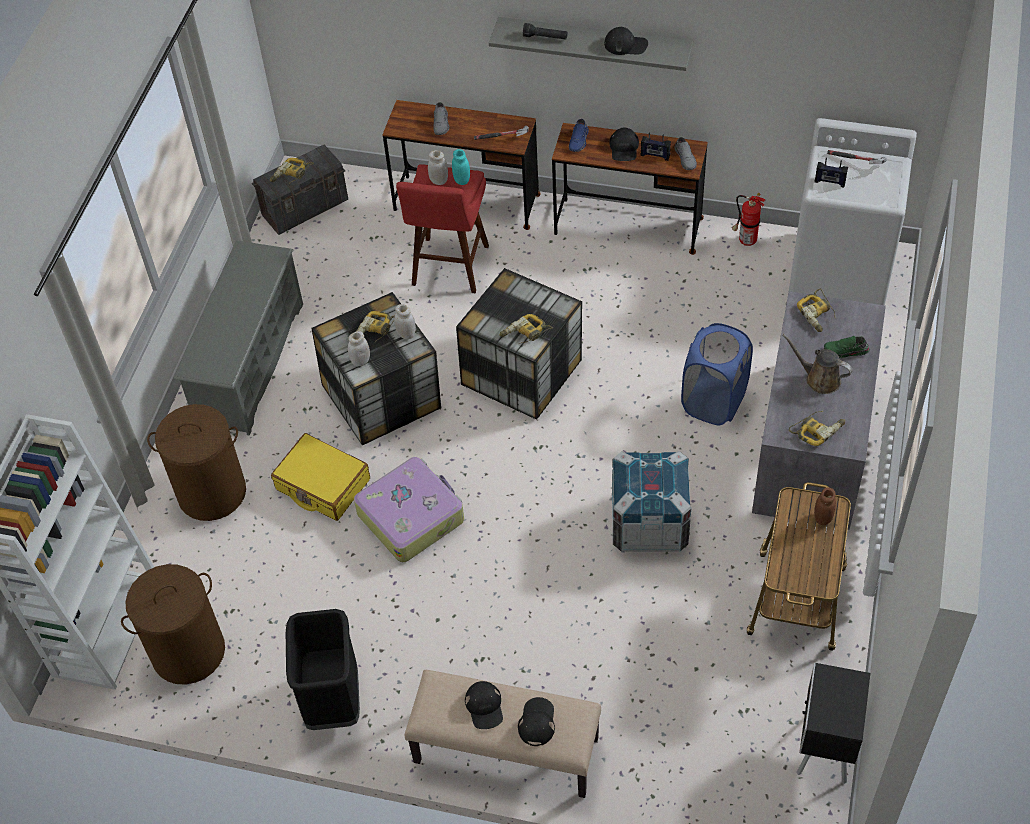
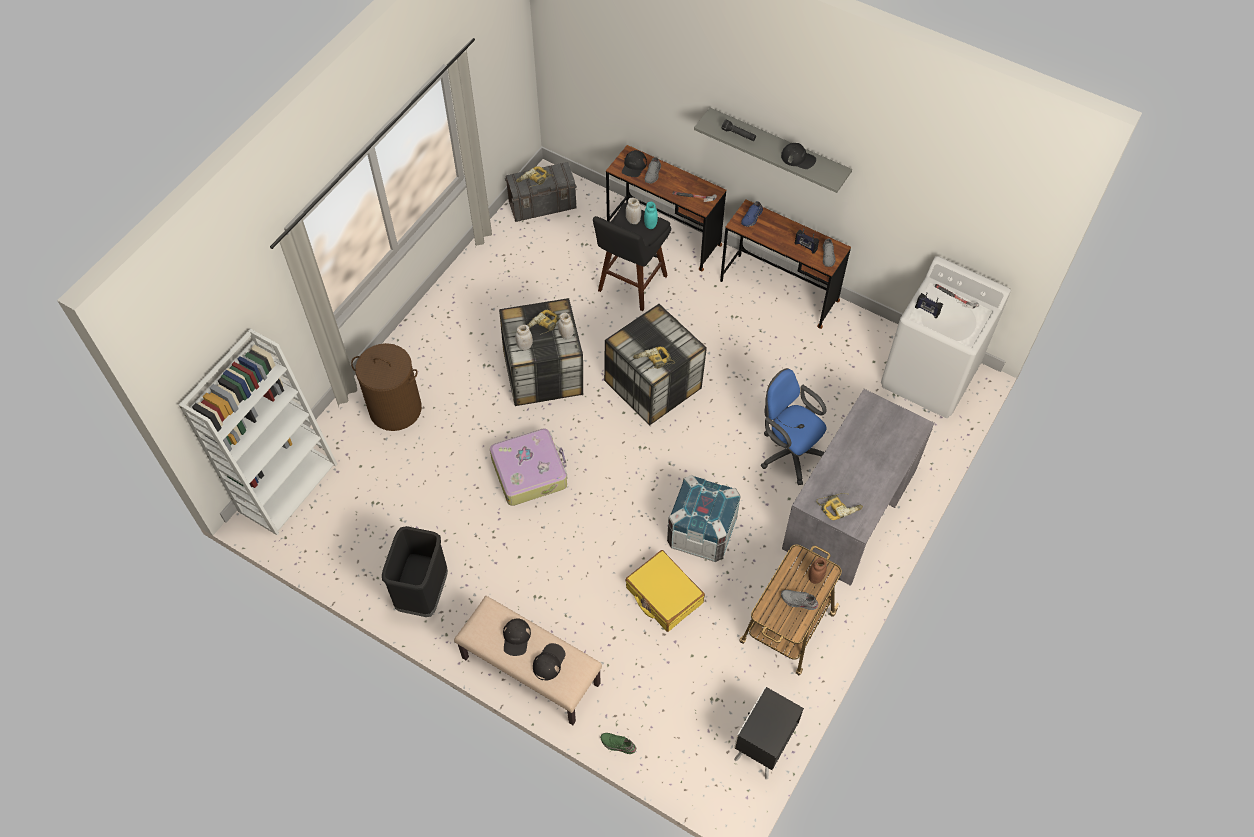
camera: 15 degrees right, 5 degrees up
(188, 652) = (336, 524): brown laundry basket -> none
(249, 363) = (458, 317): grey shoe rack -> none
(322, 485) = (475, 427): yellow suitcase -> yellow suitcase (664, 595)
(449, 268) = (630, 285): red stool -> black stool
(624, 148) = (784, 234): black cap -> black cap (634, 166)
(714, 401) = (788, 451): blue laundry basket -> blue office chair
(745, 240) = (865, 329): fire extinguisher -> none
(815, 551) = (798, 602): none -> grey shoe
(817, 314) = (878, 414): power drill -> none
(819, 379) = (858, 467): brown watering can -> none
(846, 351) = (887, 451): green shoe -> green shoe (617, 745)

